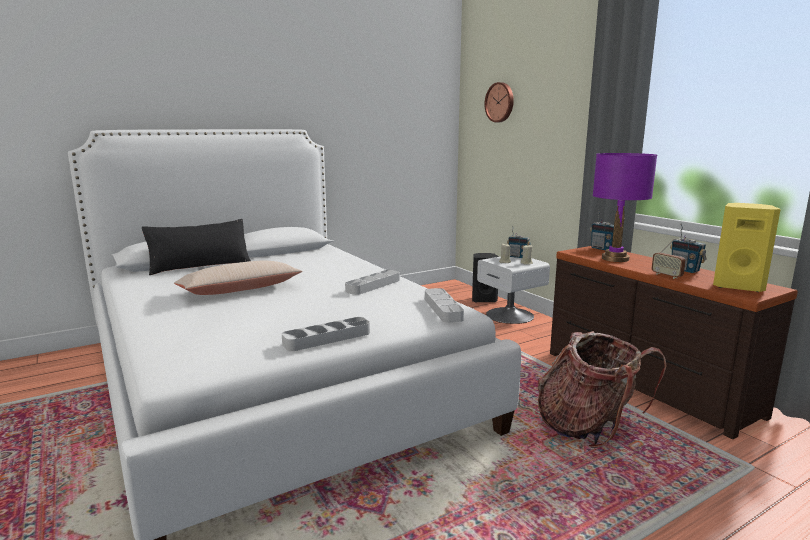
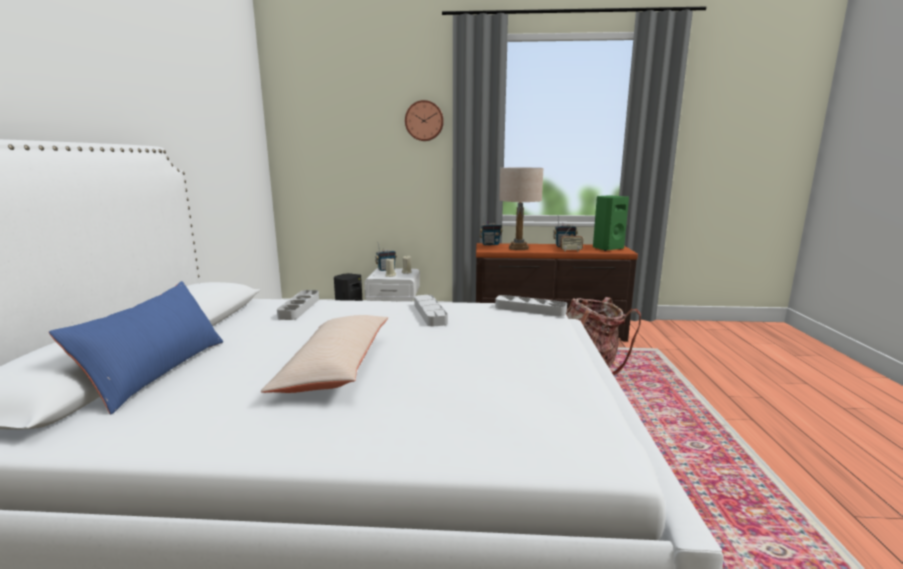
camera: 55 degrees left, 0 degrees up
(200, 266) = (158, 371): black pillow -> blue pillow
(327, 338) = (562, 358): grey tray -> grey tray (299, 308)
(500, 102) = (332, 124): wall clock -> wall clock (424, 121)
(615, 259) = (518, 248): purple table lamp -> beige table lamp
(737, 286) = (607, 248): yellow speaker -> green speaker

